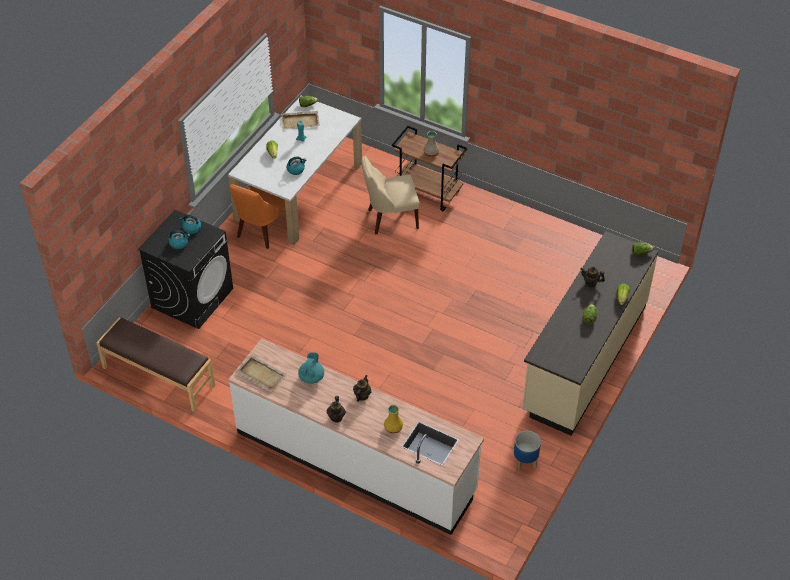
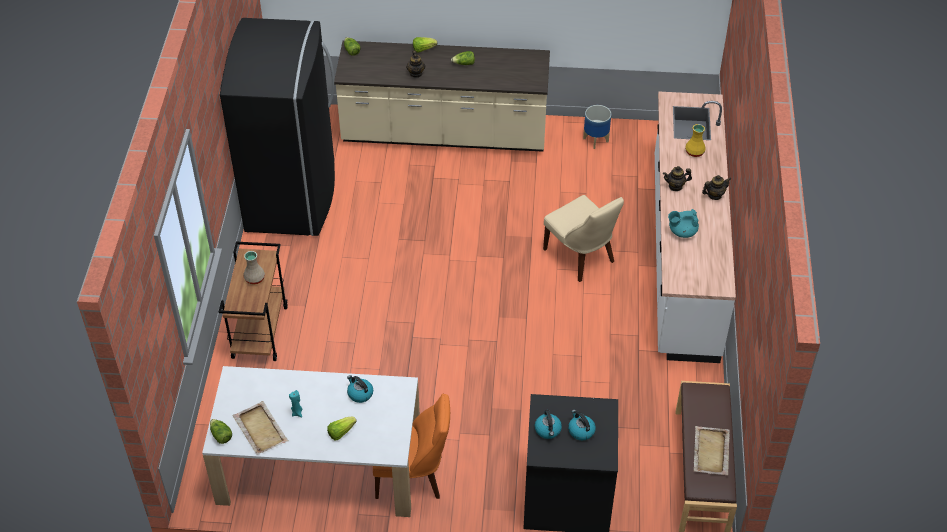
camera: 115 degrees left, 0 degrees up
(260, 374) = (709, 273): beige tray -> beige tray (711, 452)
(390, 219) = (325, 352): beige chair -> beige chair (581, 257)
(556, 243) = (292, 195): none -> black fridge

